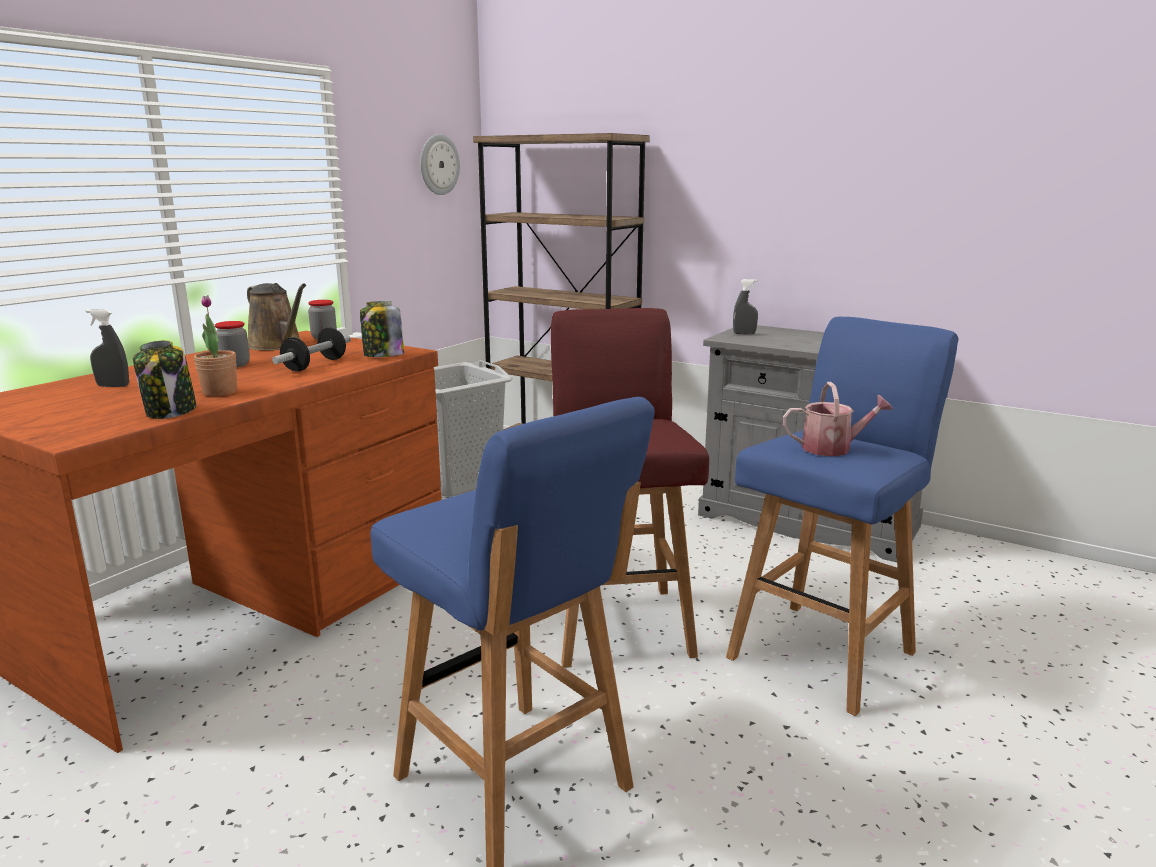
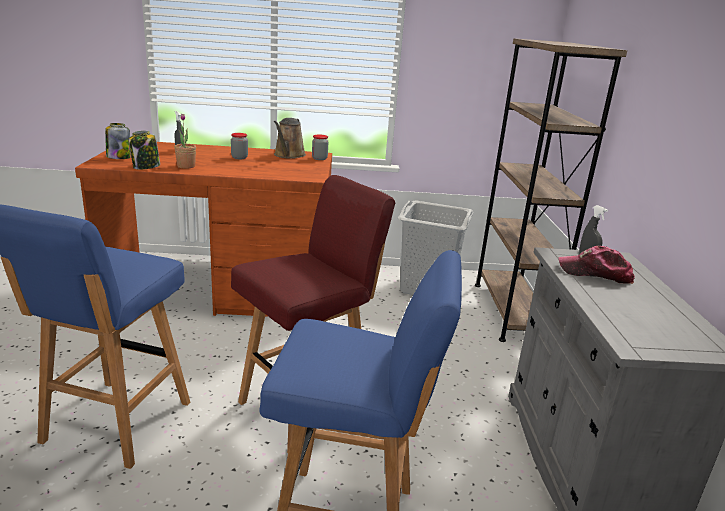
camera: 55 degrees right, 5 degrees up
(315, 365) = (257, 169): dumbbell -> none
(383, 356) = (296, 175): jar -> jar (118, 157)
(438, 164) = (502, 58): wall clock -> none
(777, 338) = (595, 273): none -> cap
(833, 448) = (327, 351): watering can -> none

